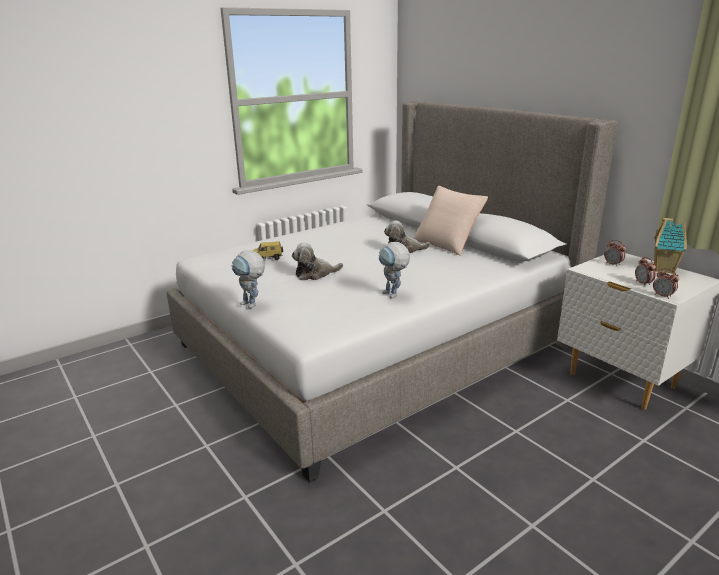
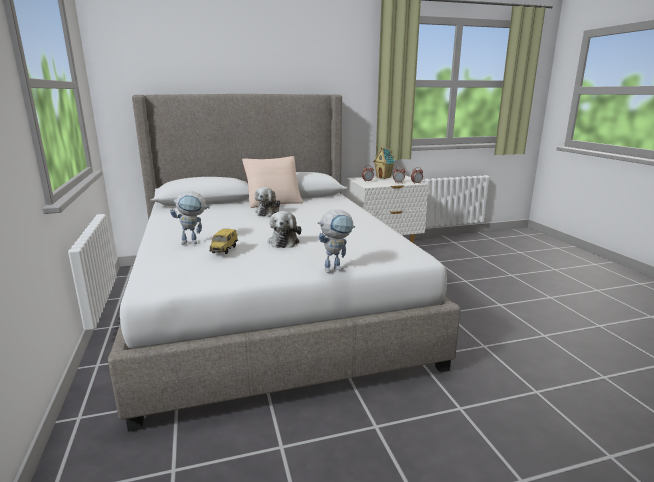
camera: 70 degrees left, 5 degrees down
(394, 296) = (359, 226): toy robot -> toy robot (194, 242)

